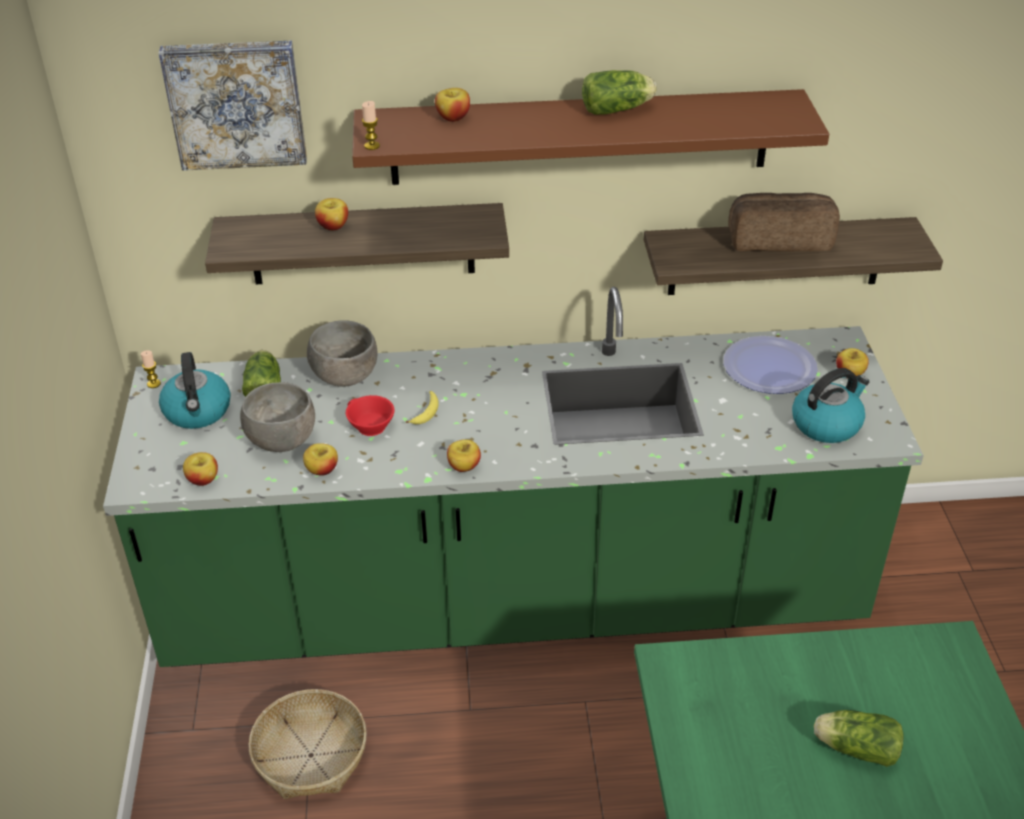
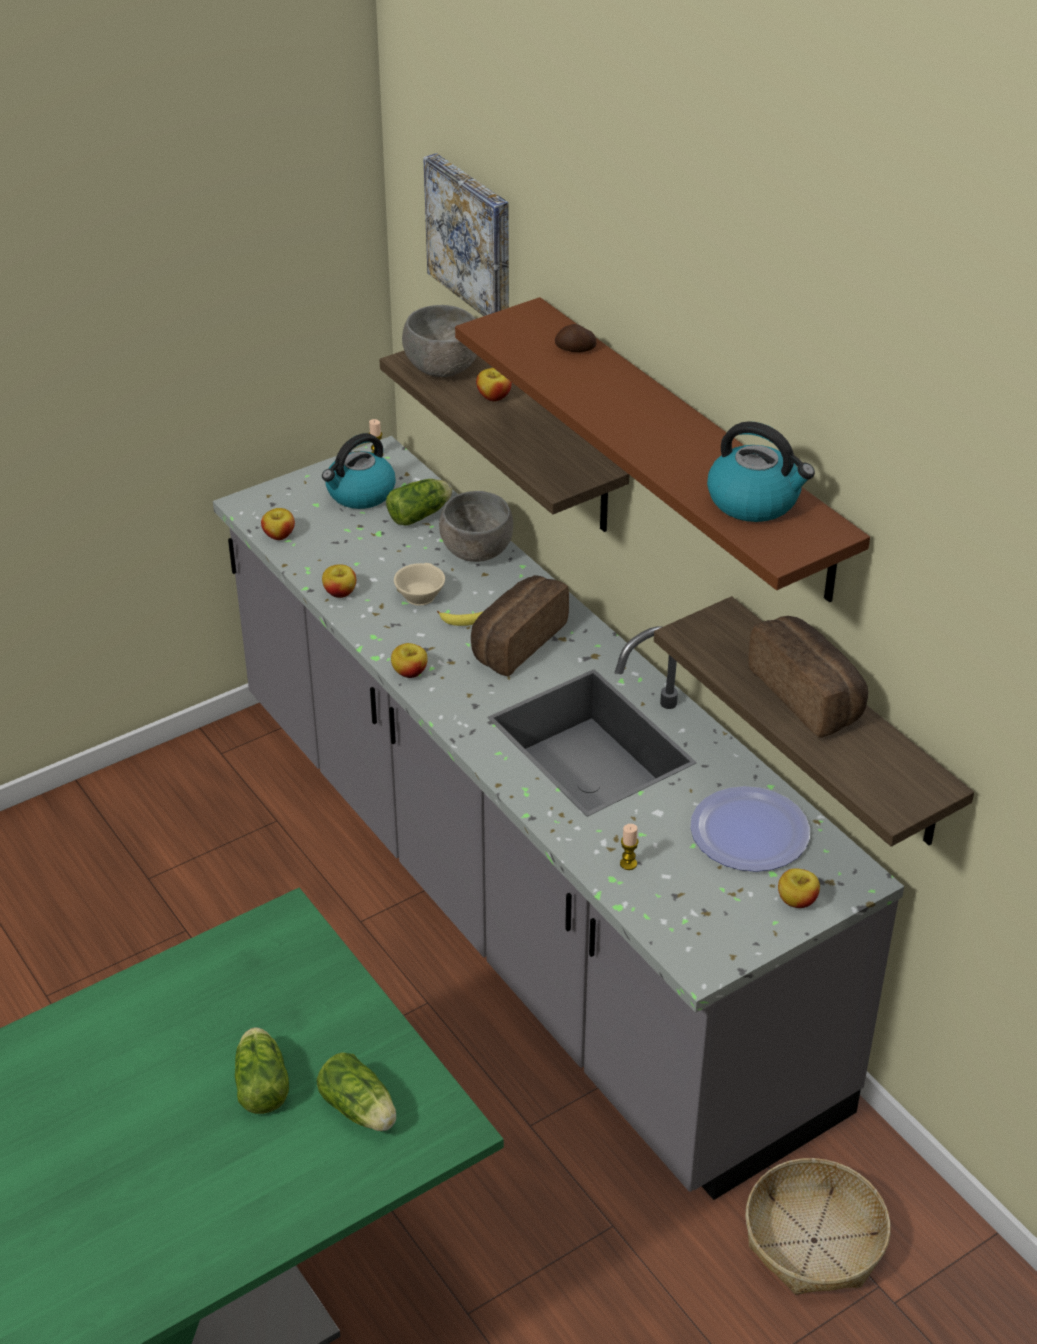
camera: 60 degrees right, 0 degrees up
(283, 441) = (359, 555): grey bowl -> grey bowl (441, 369)
(311, 755) = (241, 838): basket -> basket (814, 1241)
(369, 426) = (418, 595): red cup -> beige cup
(372, 146) = (480, 328): candle -> candle (628, 864)
(453, 117) = (575, 350): apple -> potato
(475, 397) = (515, 641): none -> bread
(514, 601) = (518, 895): green counter -> grey counter
(619, 109) = (690, 433): lettuce -> lettuce (360, 1111)
(826, 424) = (685, 906): kettle -> kettle (755, 501)

